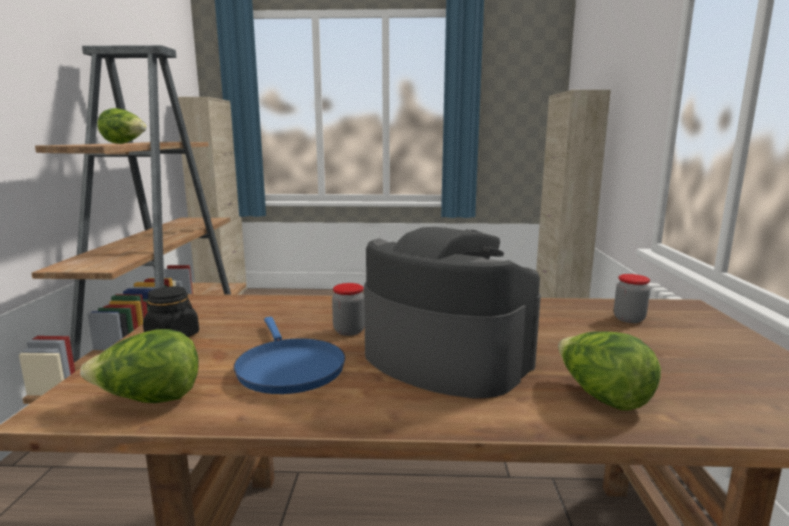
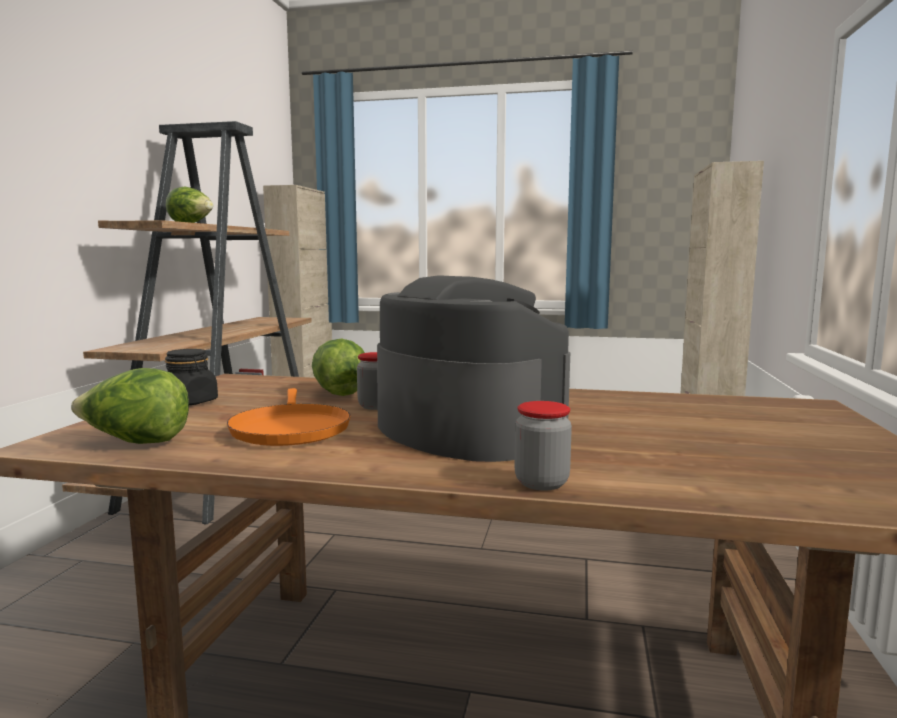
camera: 10 degrees right, 5 degrees down
(288, 368) = (289, 429): blue frying pan -> orange frying pan
(601, 397) = (627, 469): lettuce -> lettuce (340, 393)
(629, 319) = (721, 411): jar -> jar (541, 483)

